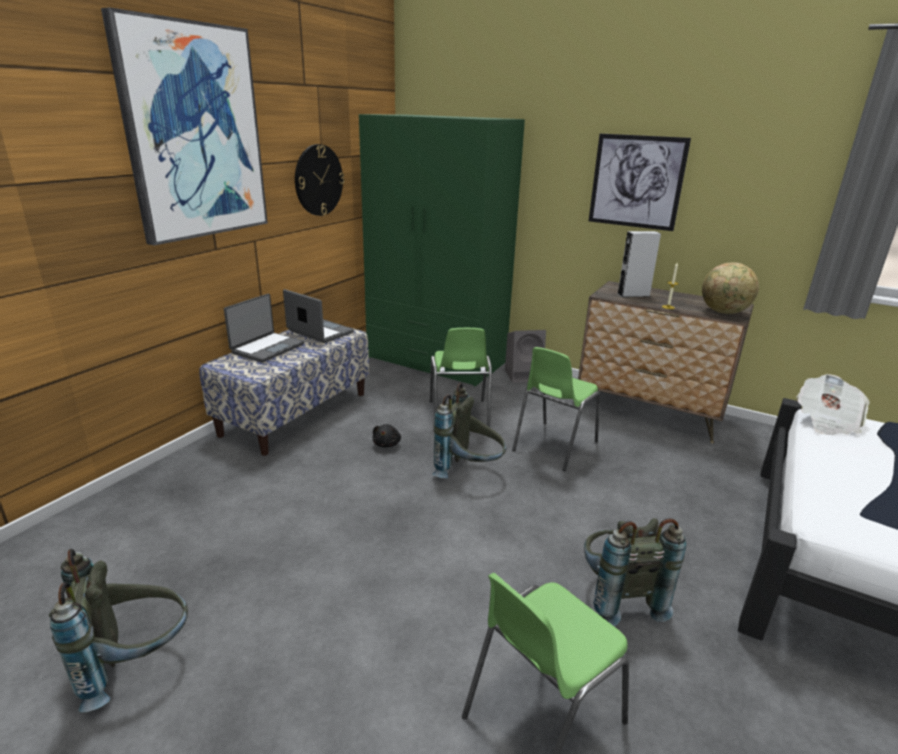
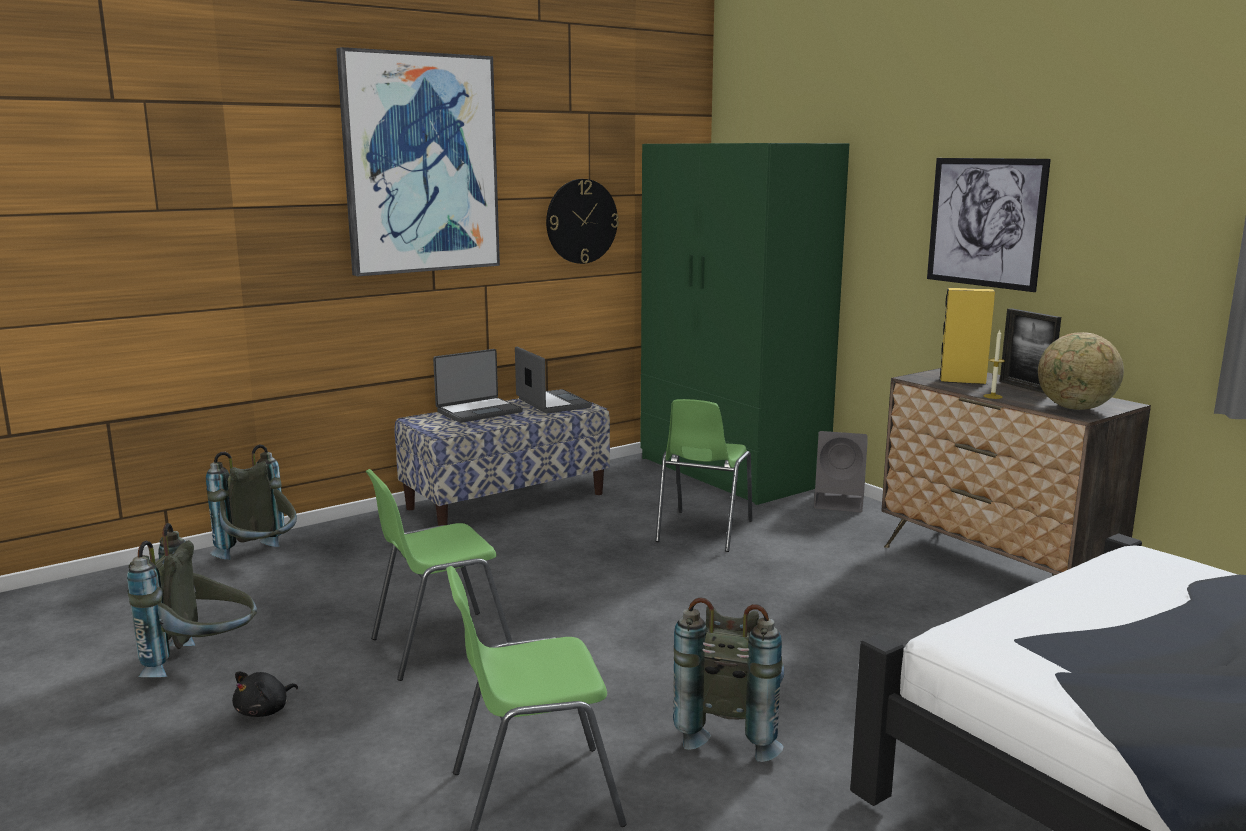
camera: 25 degrees right, 10 degrees down
(387, 444) = (586, 544): black plush toy -> black plush toy (265, 710)
(469, 472) = (661, 585): grey backpack -> grey backpack (261, 560)
(553, 446) = (802, 580): green chair -> green chair (440, 645)
(633, 295) = (962, 381): grey speaker -> yellow speaker
(673, 296) = (1025, 387): none -> picture frame
(826, 421) = (1133, 558): newspaper -> none

